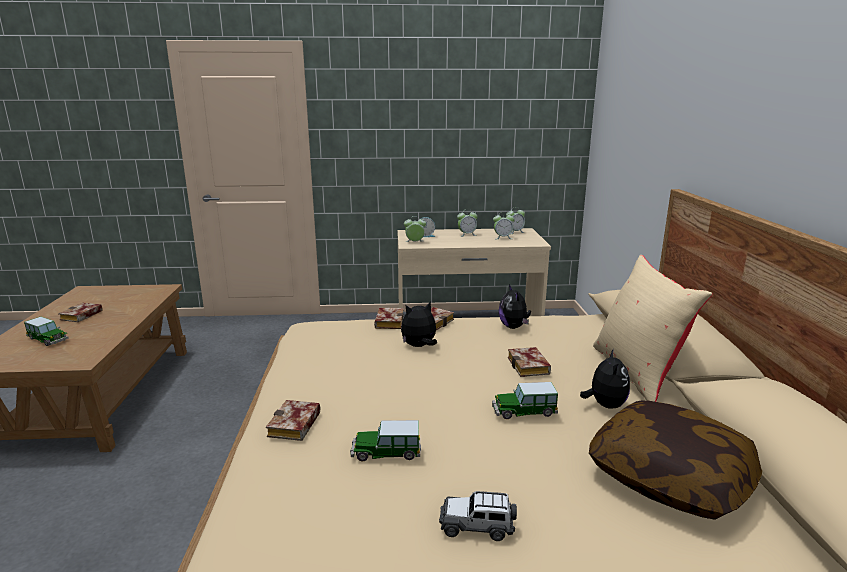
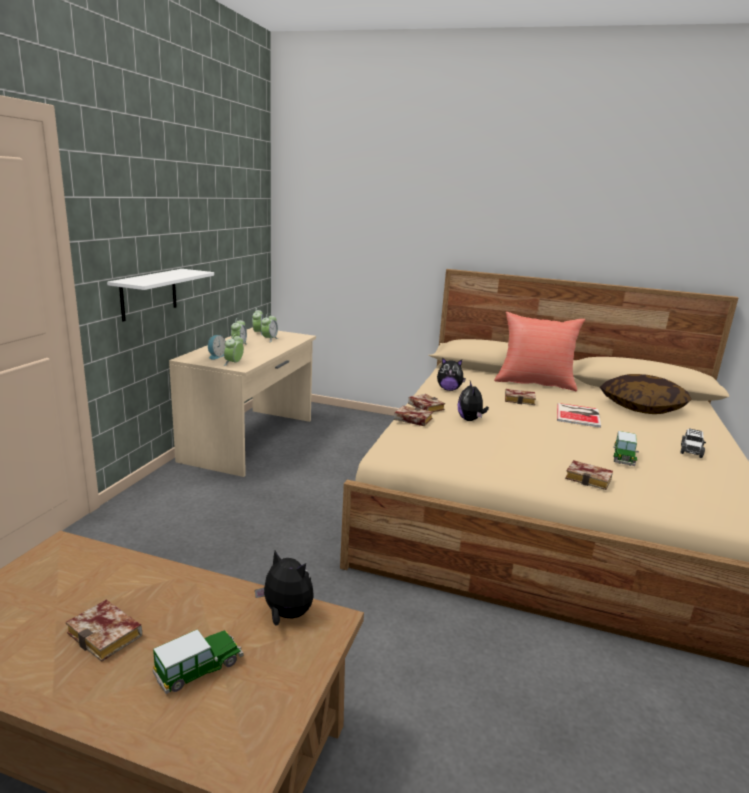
camera: 70 degrees left, 0 degrees up
(385, 174) = (149, 294): none -> white shelf
(524, 411) = (579, 415): toy car -> book
(605, 405) = (570, 399): plush toy -> plush toy (286, 615)
(637, 373) = (534, 383): beige pillow -> red pillow

